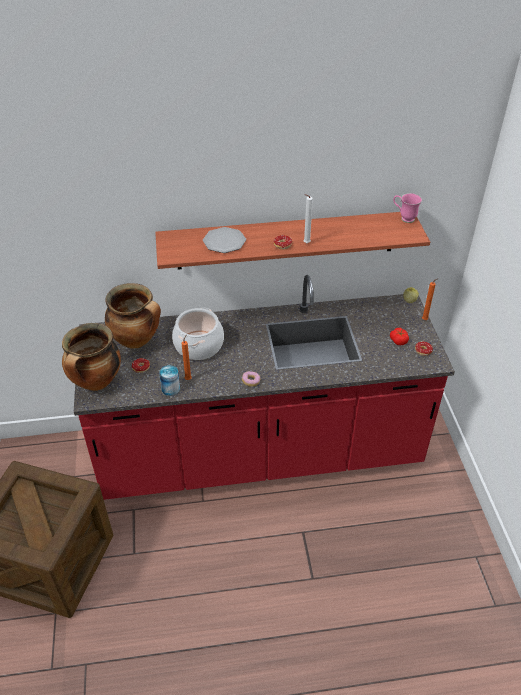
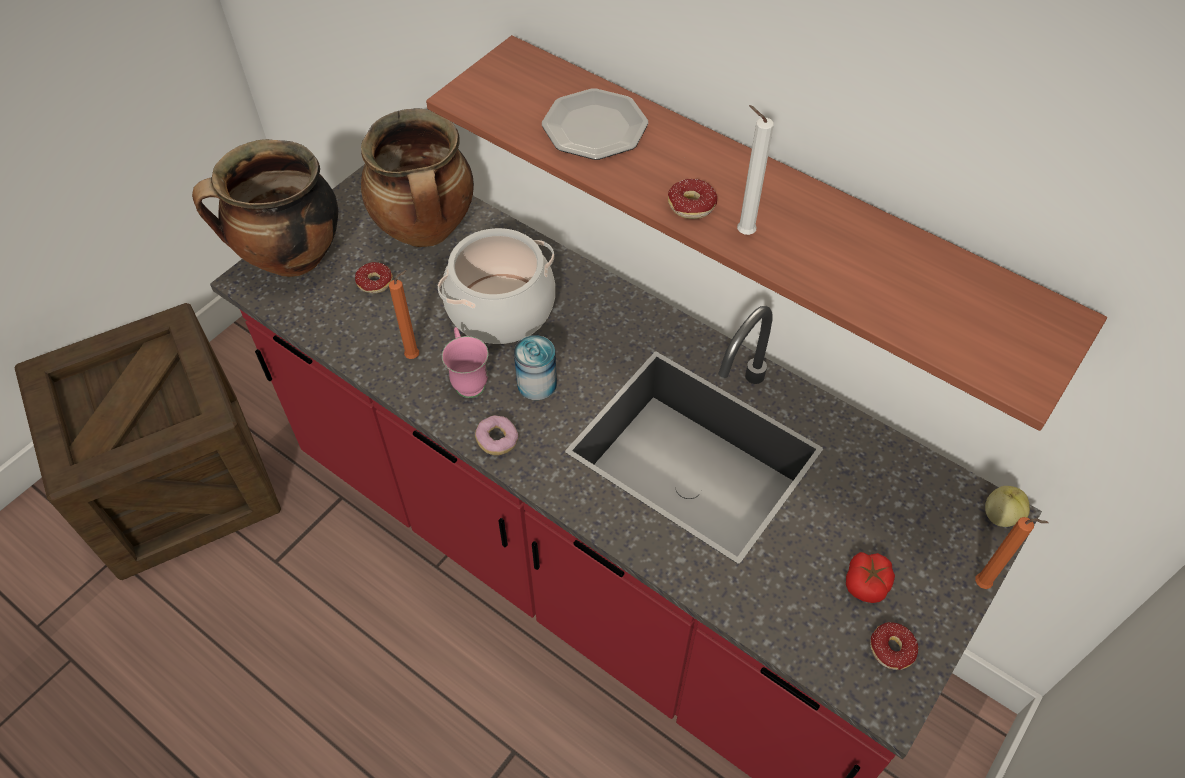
camera: 45 degrees right, 10 degrees up
(170, 389) = (369, 352): can -> can (537, 384)
(404, 218) = (1054, 320): pink mug -> pink mug (468, 379)

